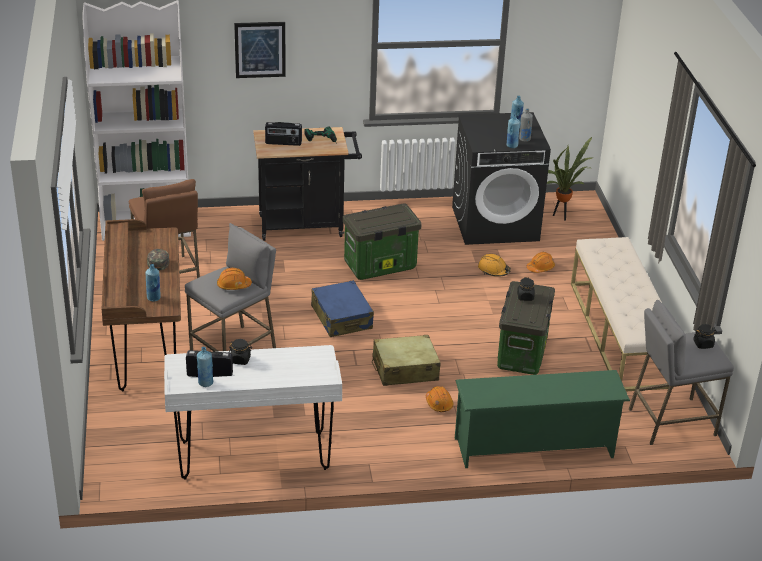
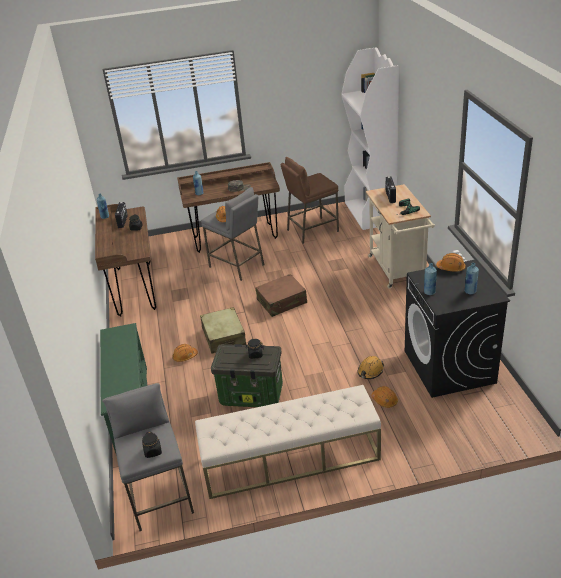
camera: 90 degrees right, 0 degrees up
(254, 456) = (135, 289): white desk -> brown desk
(260, 49) = (422, 127): picture -> none
(306, 225) = (398, 271): black cart -> beige cart
(341, 317) = (282, 302): blue suitcase -> brown suitcase
(379, 266) = (354, 310): storage box -> none
(471, 128) = (451, 268): none -> orange hard hat
(524, 139) = (446, 298): grey bottle -> none
(562, 216) = (487, 411): potted plant -> none

